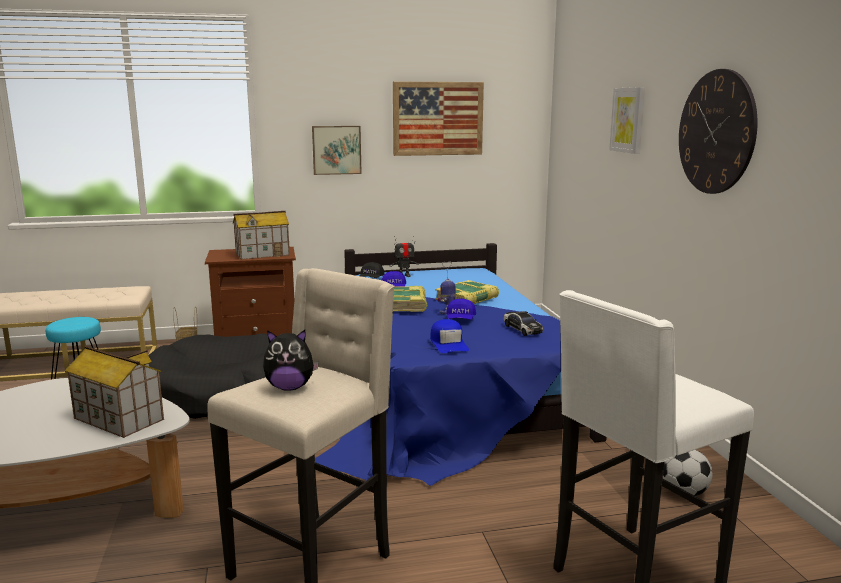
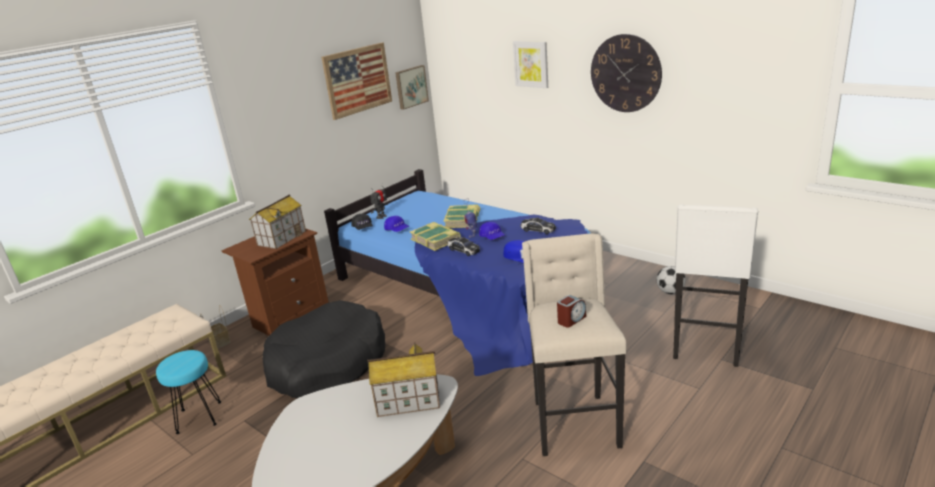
camera: 35 degrees left, 10 degrees up
(290, 387) = (571, 320): plush toy -> alarm clock
(336, 150) = (291, 127): picture -> picture (410, 87)
(408, 320) = (464, 250): none -> toy car

